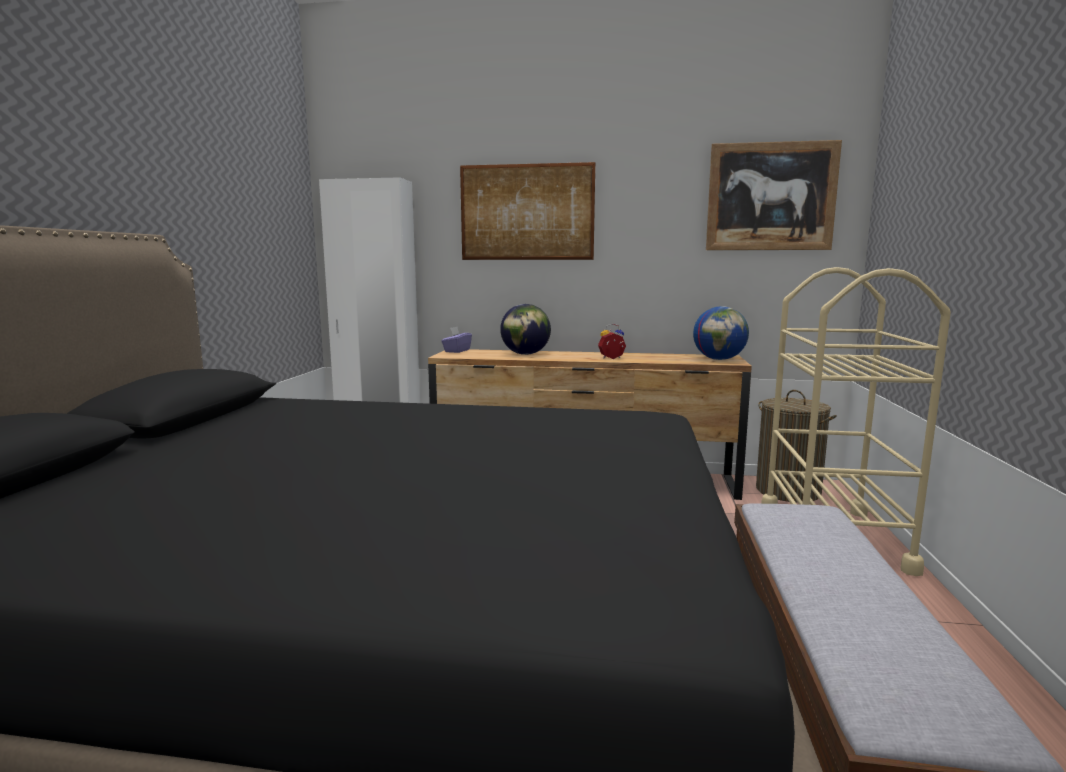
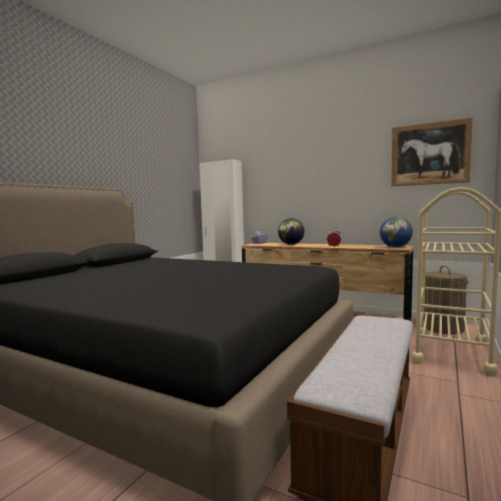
camera: 20 degrees right, 5 degrees down
(527, 212) = (295, 172): picture -> none

